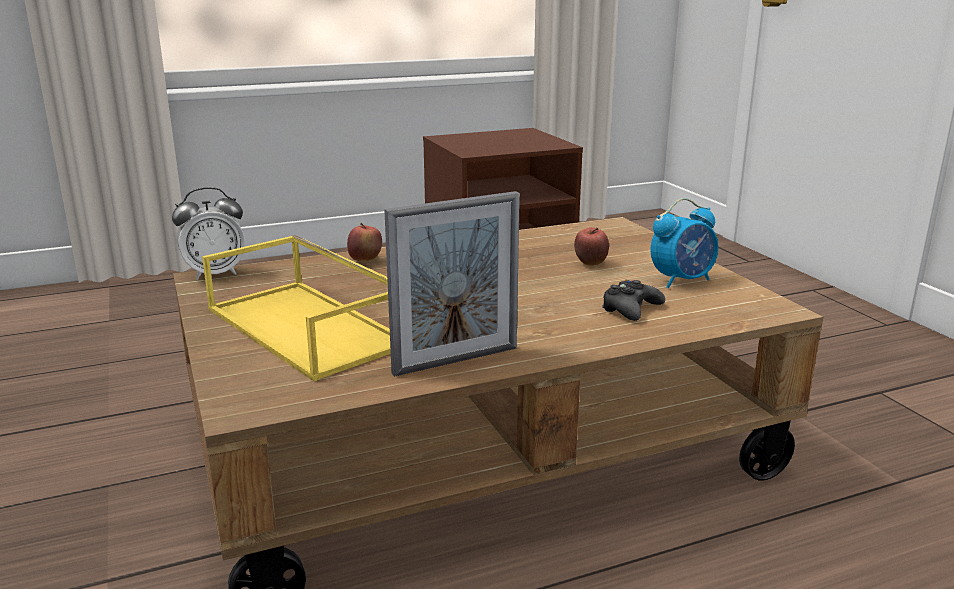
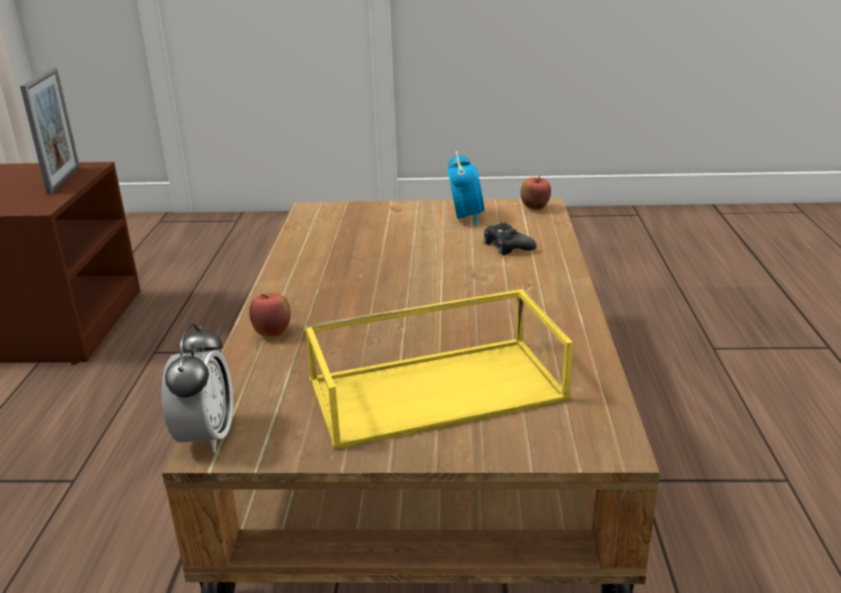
camera: 65 degrees left, 5 degrees up
(456, 360) = (562, 329): picture frame -> picture frame (64, 180)
(590, 264) = (398, 238): apple -> apple (534, 208)

